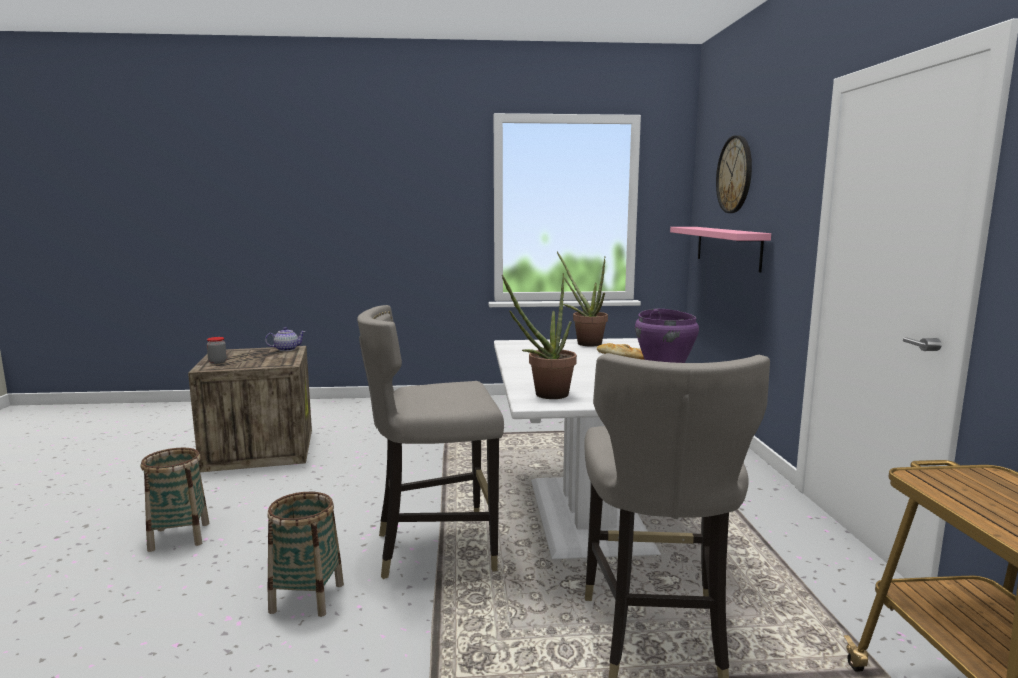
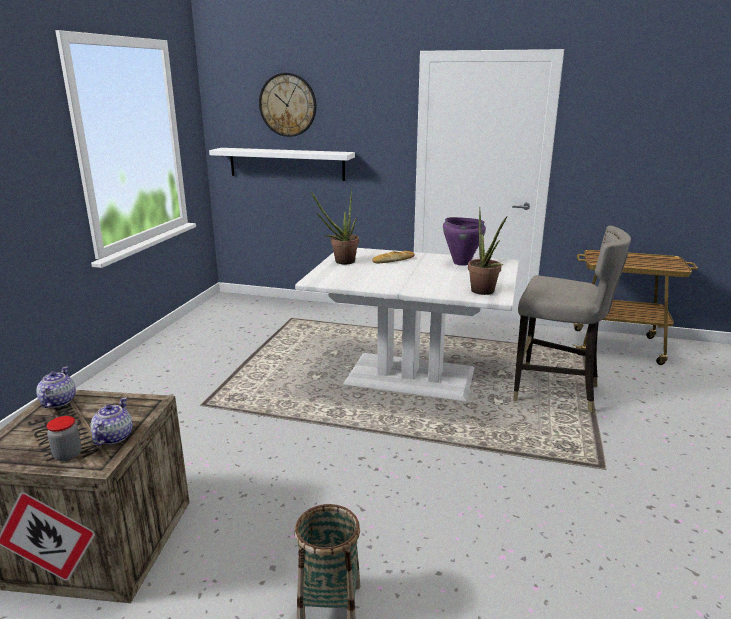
camera: 70 degrees left, 10 degrees up
(238, 365) = (113, 437): none -> teapot
(307, 598) = (483, 511): basket -> none
(435, 549) = (431, 443): grey stool -> none
(727, 247) = (286, 164): pink shelf -> white shelf

